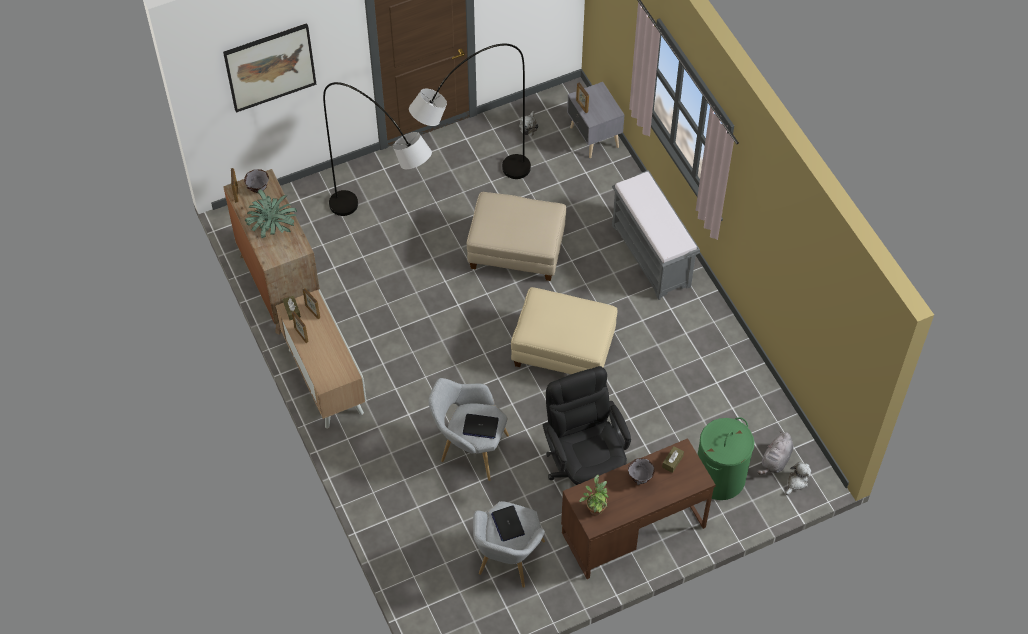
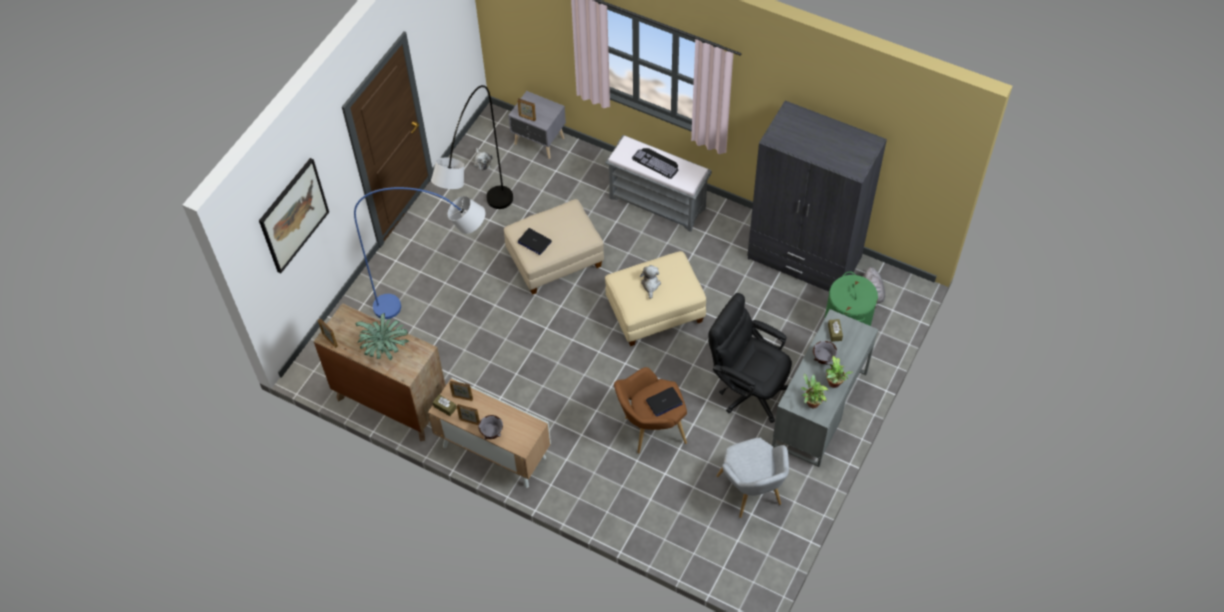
camera: 35 degrees left, 0 degrees up
(258, 189) = (345, 325): grey bowl -> grey bowl (492, 434)
(385, 231) = (439, 307): grey floor lamp -> blue floor lamp
(469, 448) = (650, 429): grey armchair -> brown armchair
(508, 524) = (748, 460): laptop -> laptop (534, 242)
(630, 506) = (834, 384): none -> potted plant
(633, 529) = (819, 409): brown desk -> grey desk
(655, 212) = (657, 162): none -> keyboard
(741, 389) = (804, 259): none -> grey wardrobe
(796, 482) = (899, 299): plush toy -> plush toy (650, 284)

